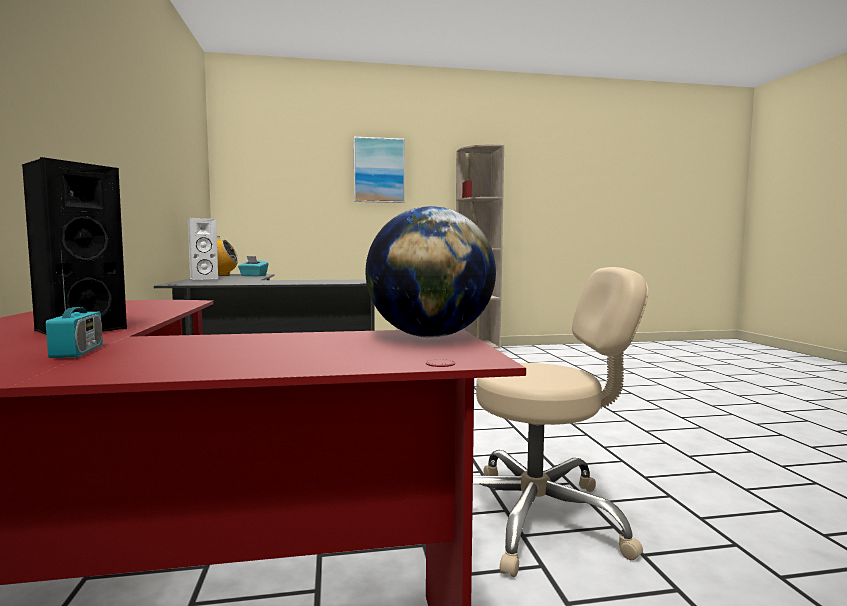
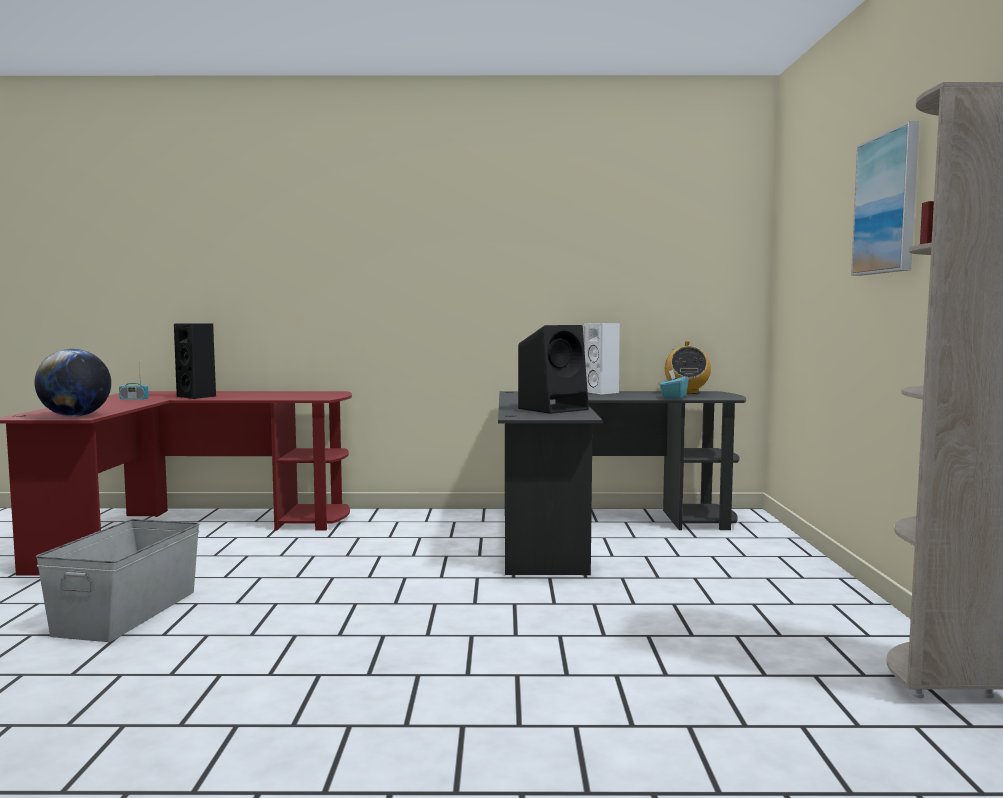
camera: 100 degrees right, 0 degrees up
(325, 281) = (554, 409): none -> black speaker
(543, 518) = (125, 612): beige office chair -> grey storage box

